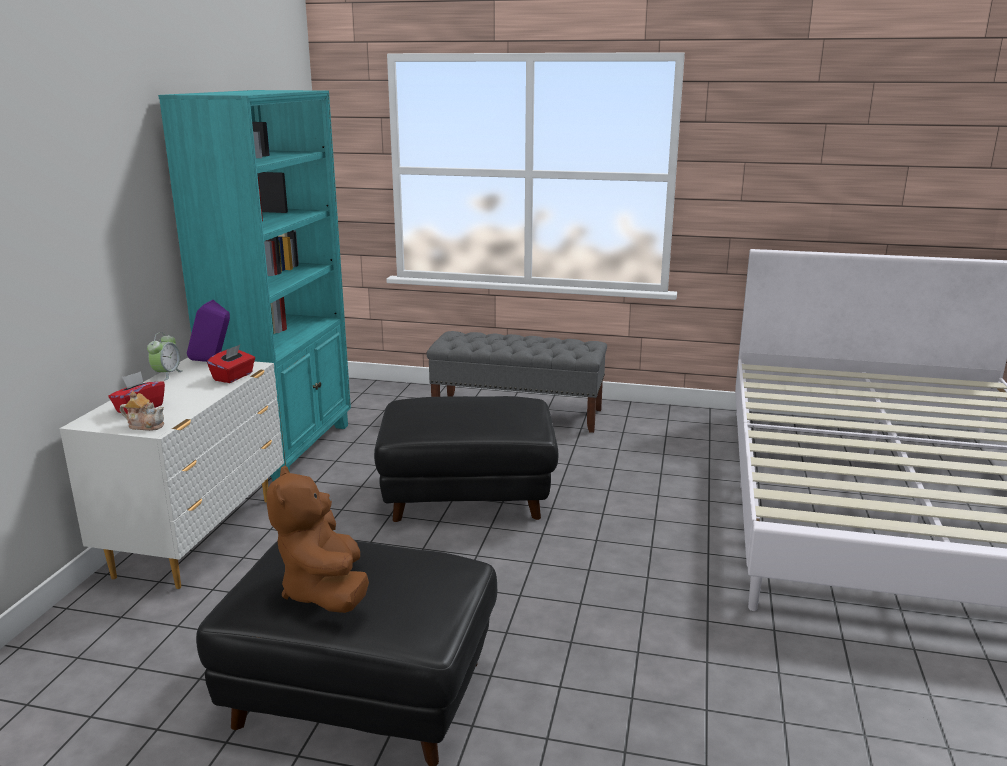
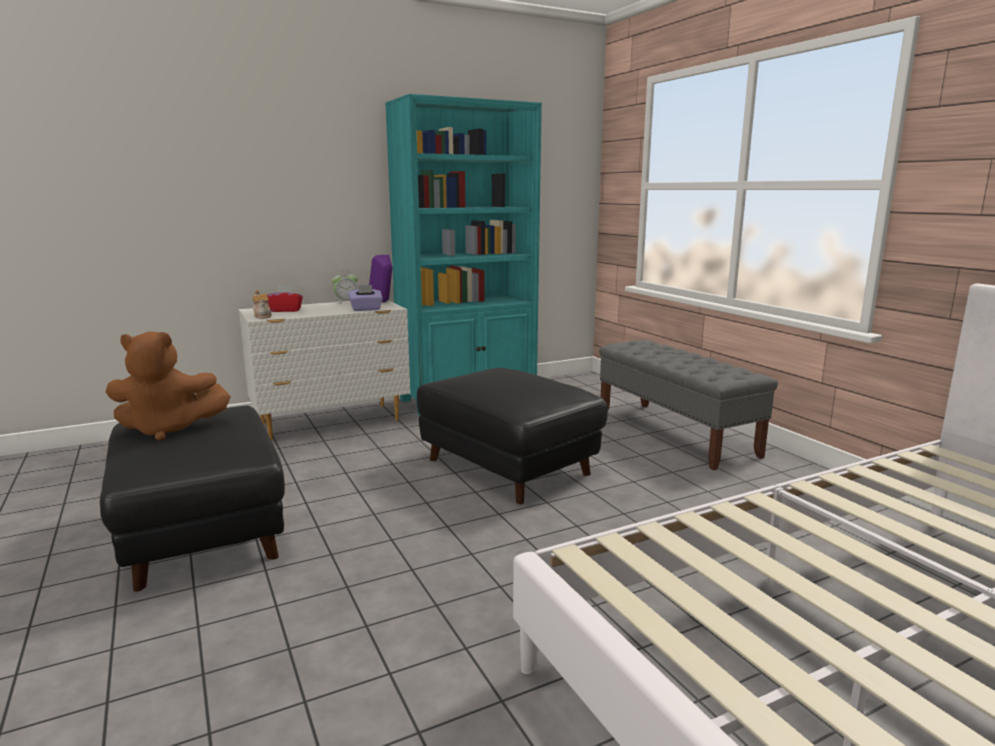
camera: 50 degrees right, 5 degrees down
(233, 377) = (366, 309): red tissue box -> purple tissue box
(325, 591) = (169, 429): brown plush toy -> brown plush toy turned 135 degrees counterclockwise

